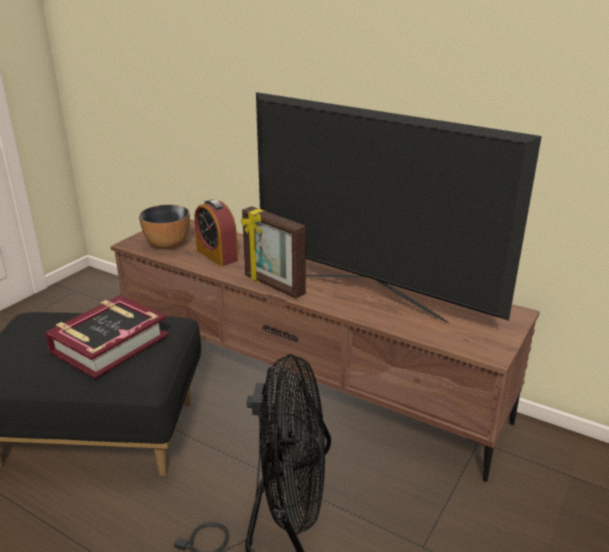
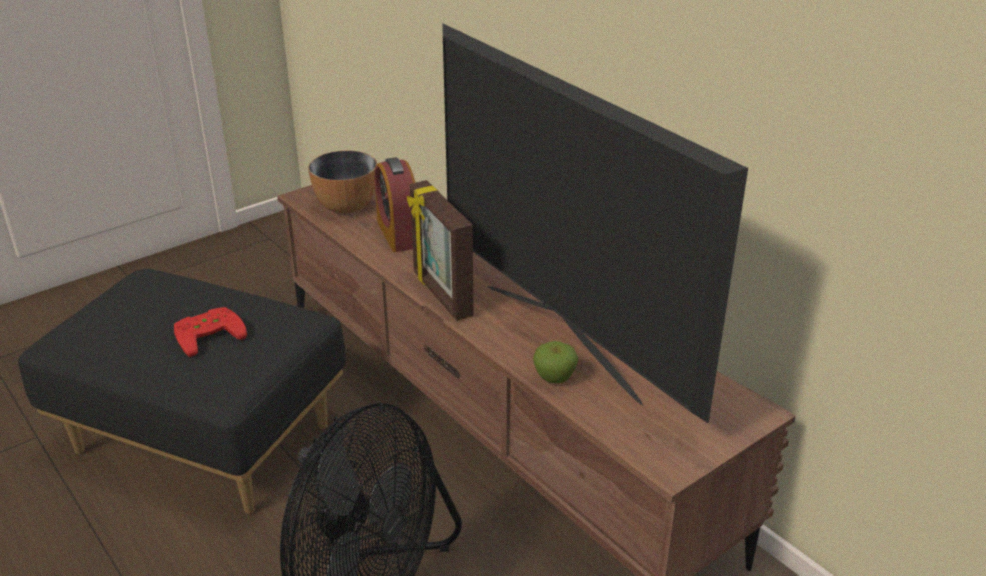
camera: 20 degrees right, 5 degrees up
(109, 344) = (208, 333): book -> red game controller
(384, 319) = (554, 379): none -> apple

